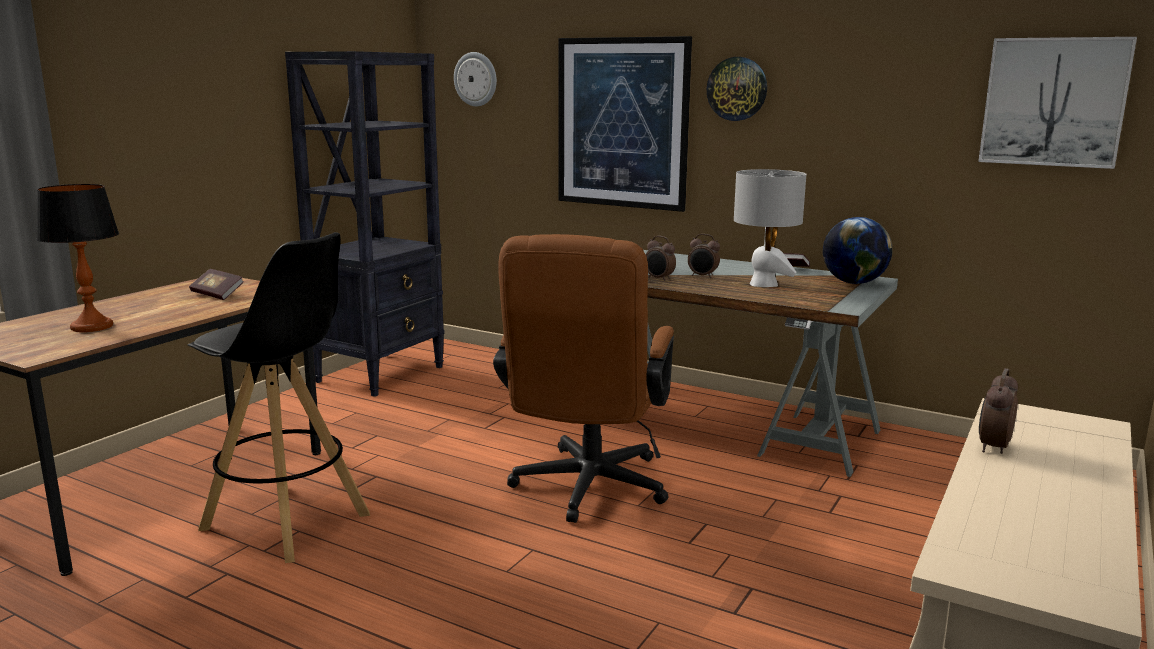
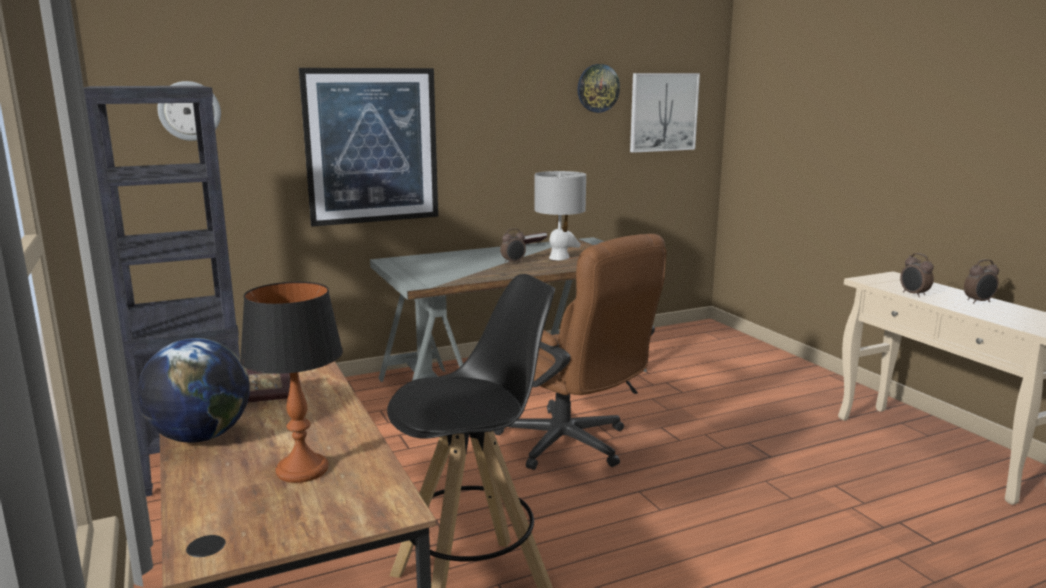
camera: 55 degrees left, 0 degrees up
(659, 279) = (500, 271): alarm clock -> alarm clock (979, 302)
(737, 89) = (473, 111): wall clock -> wall clock (598, 88)
(853, 283) = (588, 244): globe -> globe (200, 437)

